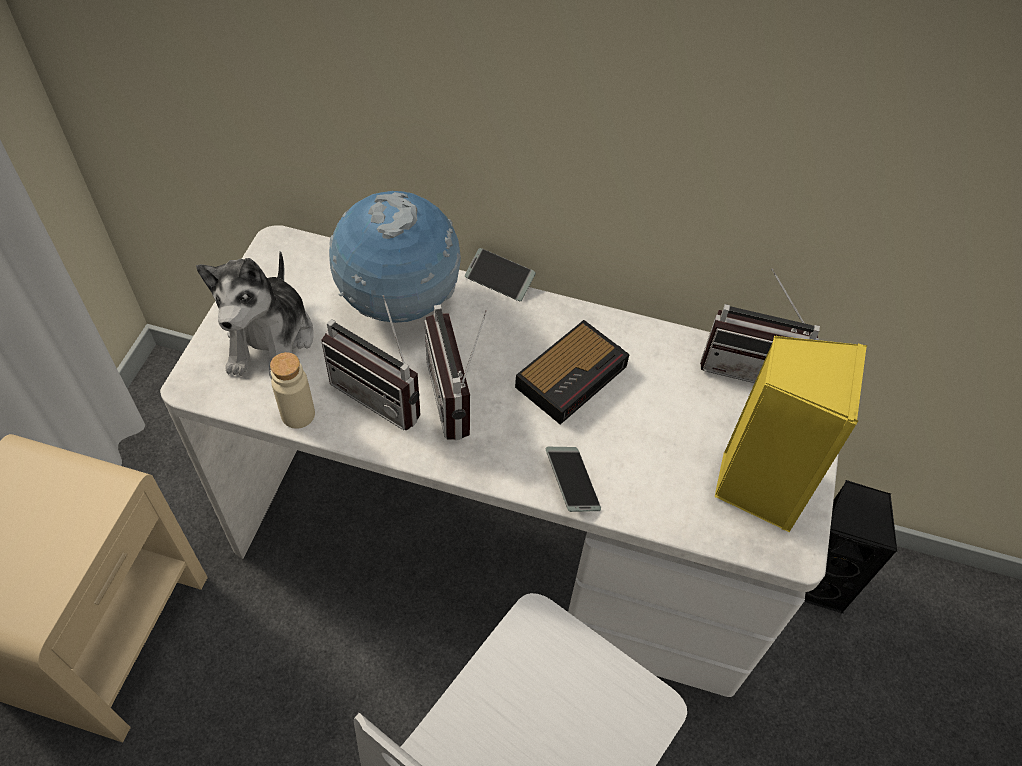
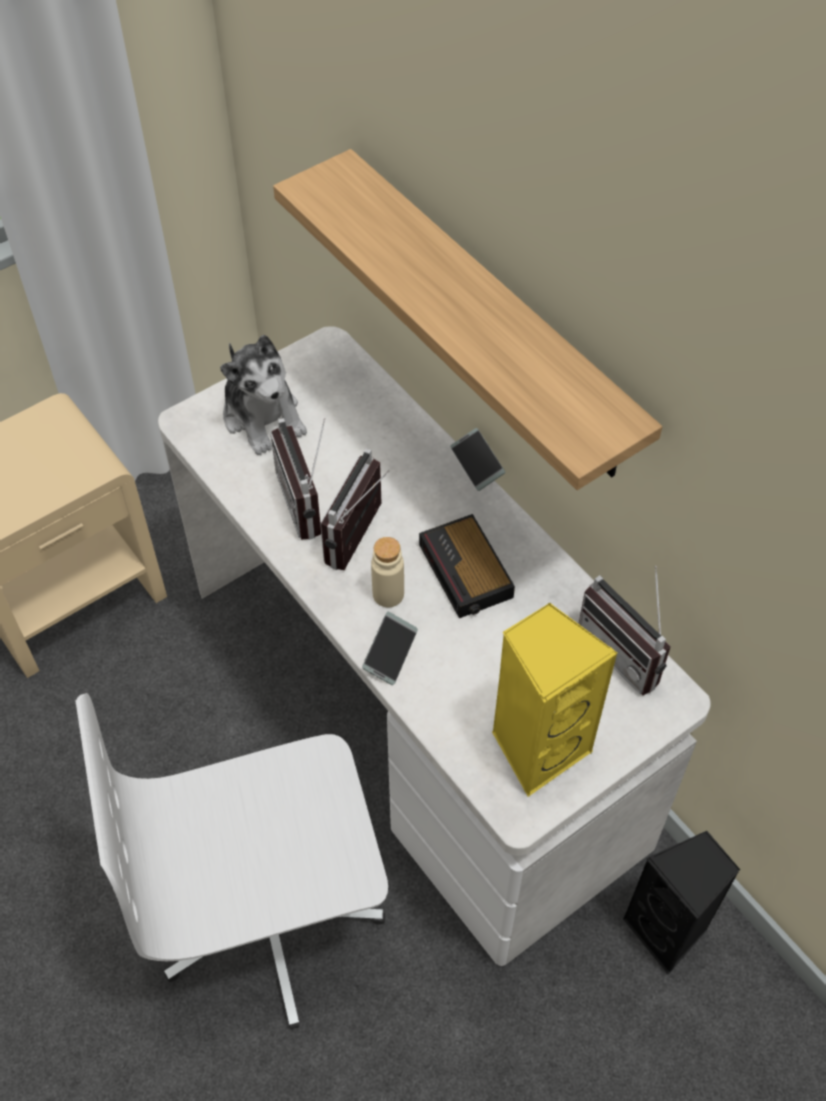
camera: 40 degrees right, 0 degrees up
(270, 340) = (263, 417): plush toy -> plush toy turned 75 degrees counterclockwise
(298, 414) = (237, 483): beige bottle -> beige bottle (388, 594)
(399, 304) = (380, 440): globe -> none
(497, 116) = (490, 317): none -> shelf
(573, 375) = (466, 573): alarm clock -> alarm clock turned 75 degrees clockwise

